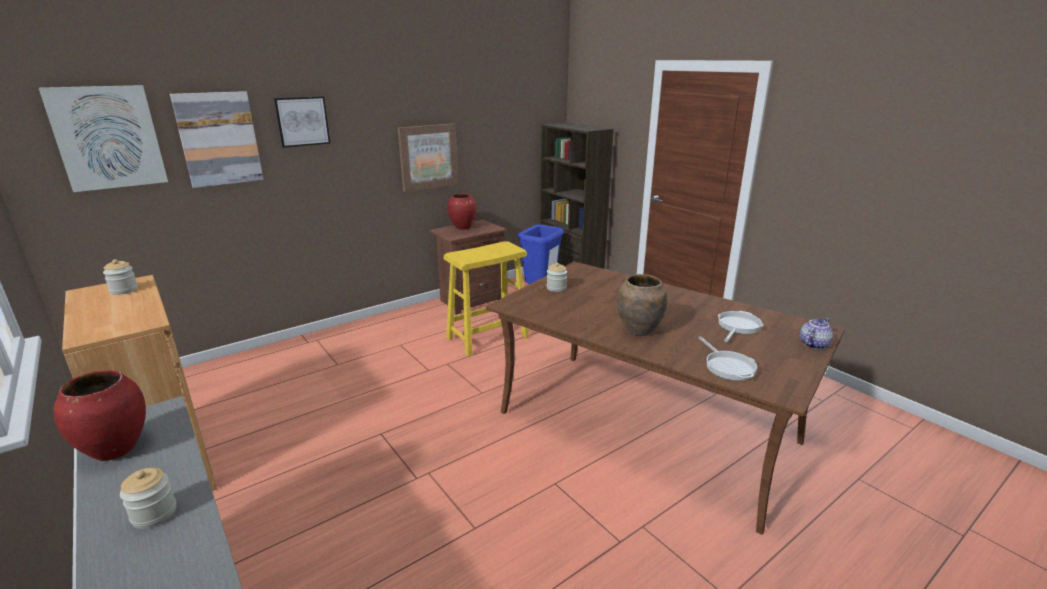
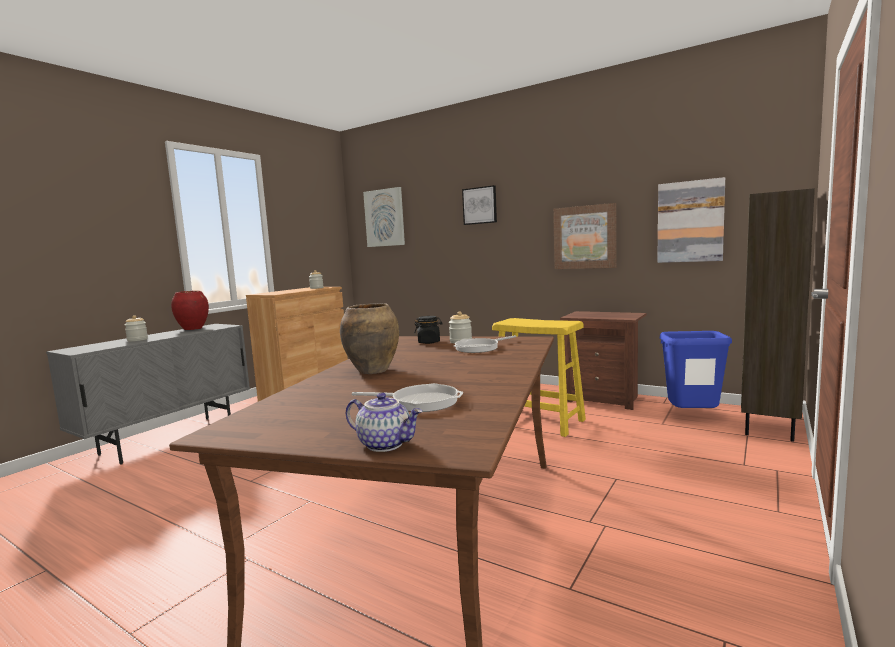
camera: 70 degrees right, 15 degrees down
(219, 139) = (431, 219): picture -> picture (690, 221)
(463, 227) = (604, 313): red vase -> none
(542, 298) = (429, 342): none -> black jar
(728, 366) = (292, 405): frying pan -> frying pan (479, 348)

